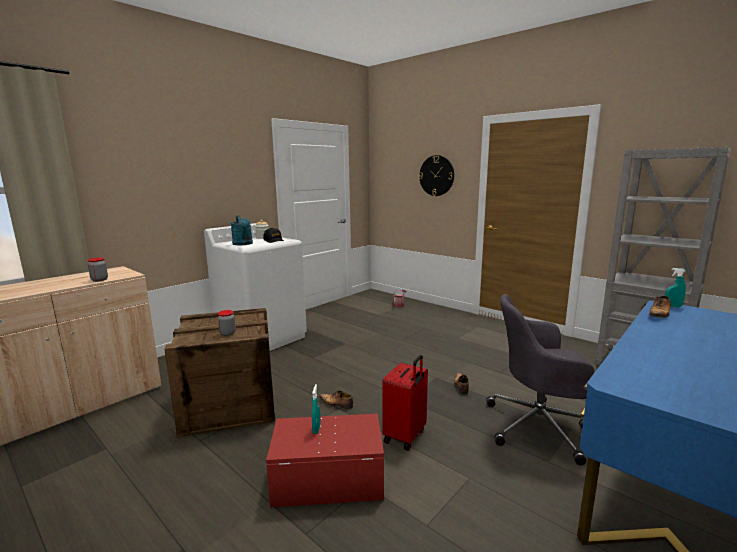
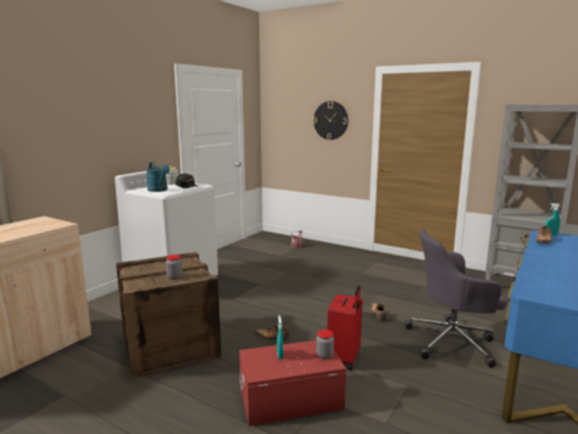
camera: 10 degrees left, 0 degrees up
(99, 280) = (35, 230): jar -> jar (324, 355)

